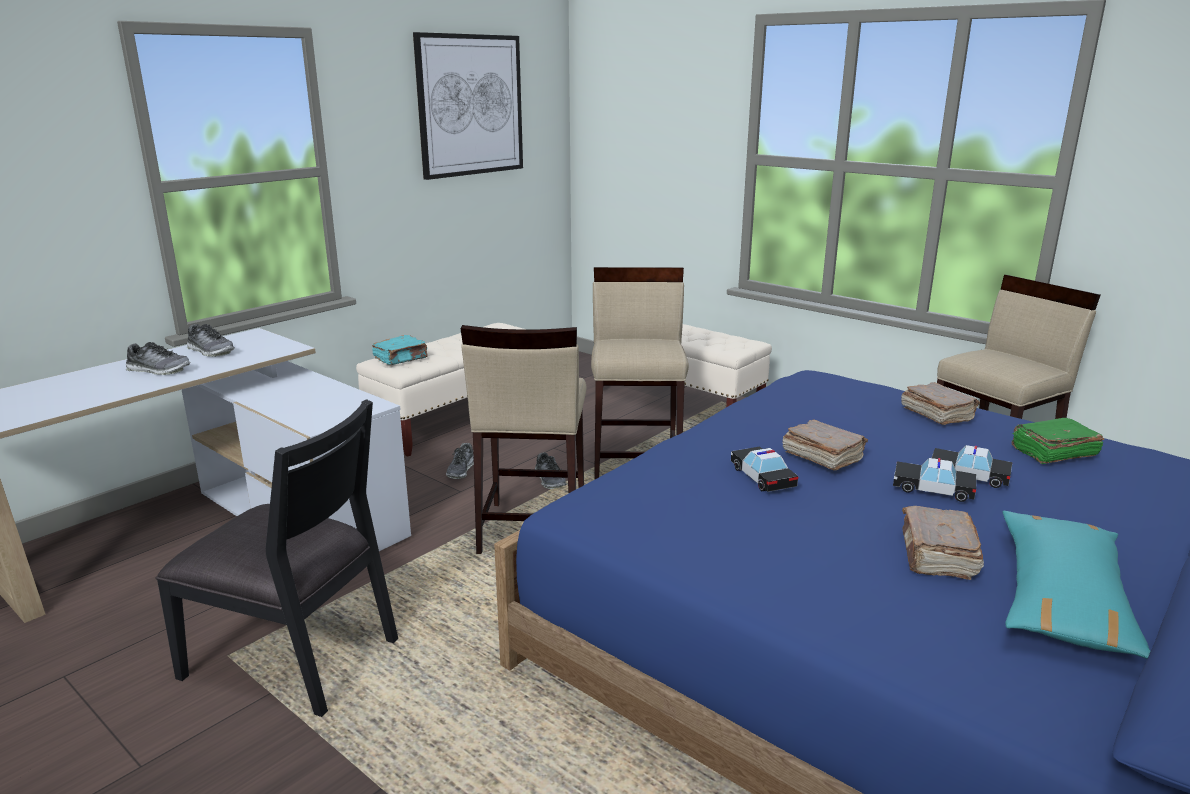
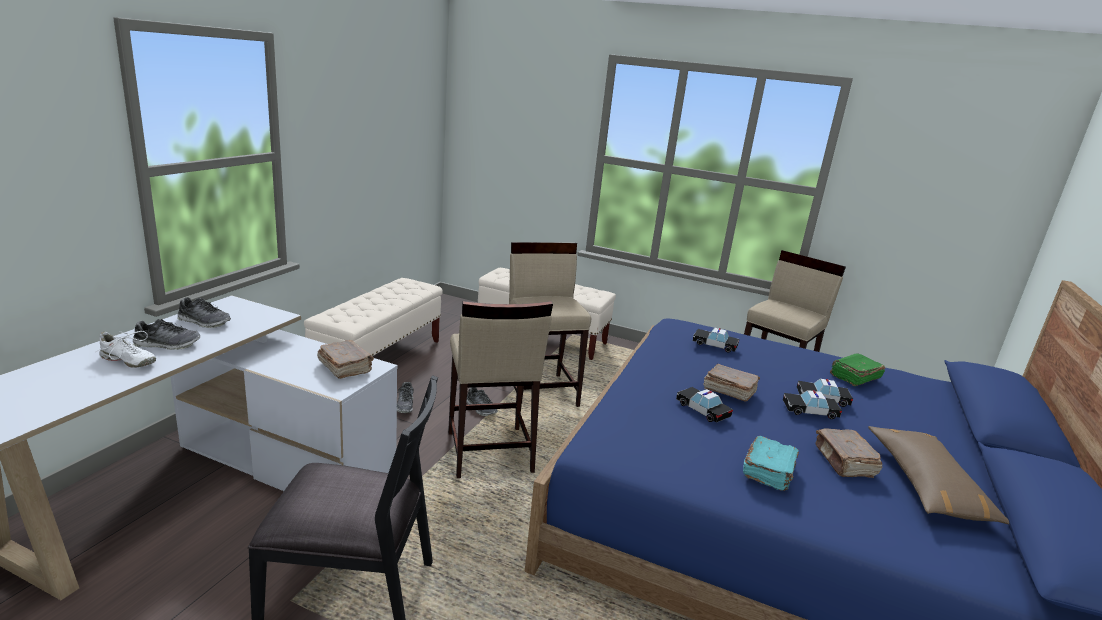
camera: 20 degrees left, 0 degrees up
(111, 383) = (128, 361): none -> white shoe
(401, 359) = (344, 314): turquoise book -> turquoise book (769, 472)
(470, 105) = (383, 102): picture -> none
(842, 401) = (714, 345): none -> toy car
(936, 414) = (773, 352): brown book -> brown book (345, 368)
(1062, 598) = (926, 484): turquoise pillow -> brown pillow

